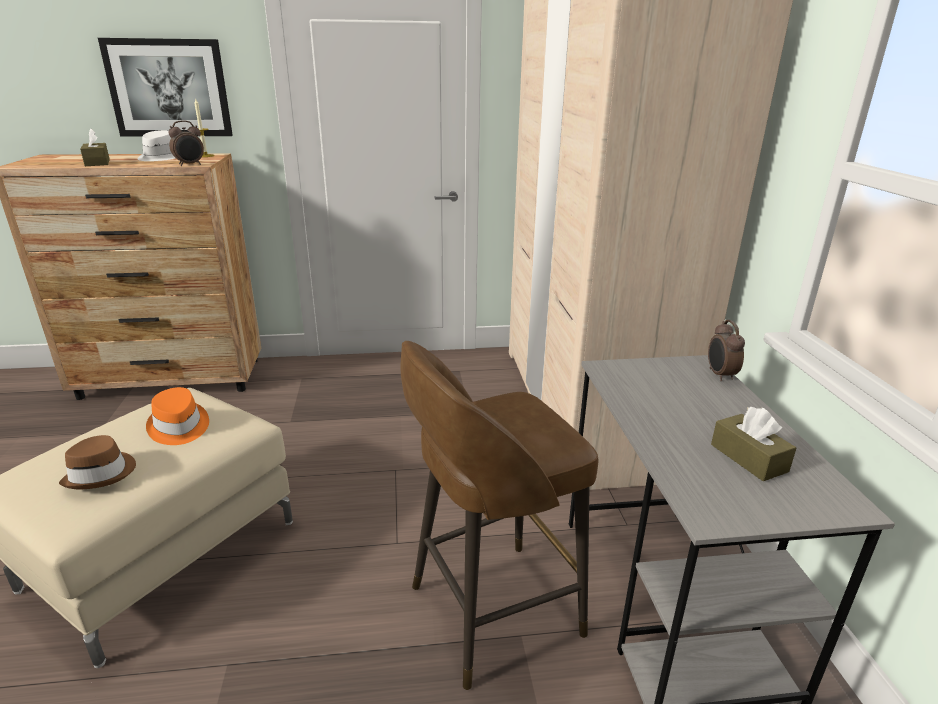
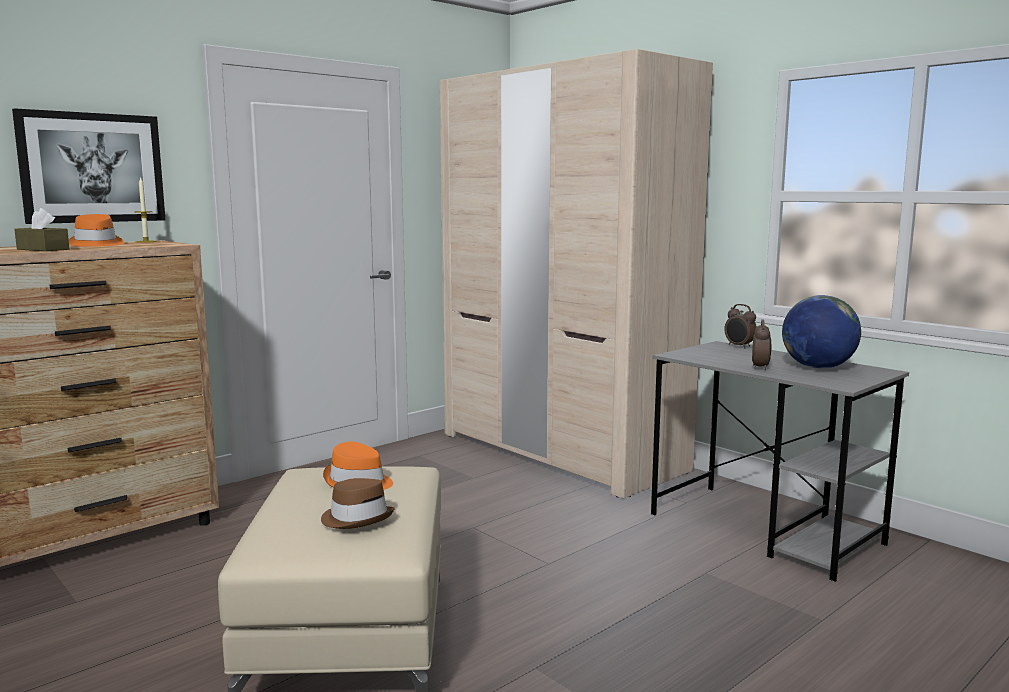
camera: 35 degrees left, 15 degrees down
(159, 157) = (96, 244): white hat -> orange hat
(190, 165) = (171, 245): alarm clock -> alarm clock (760, 368)
(490, 612) = (671, 570): brown stool -> none
(748, 458) = (817, 367): brown tissue box -> globe

